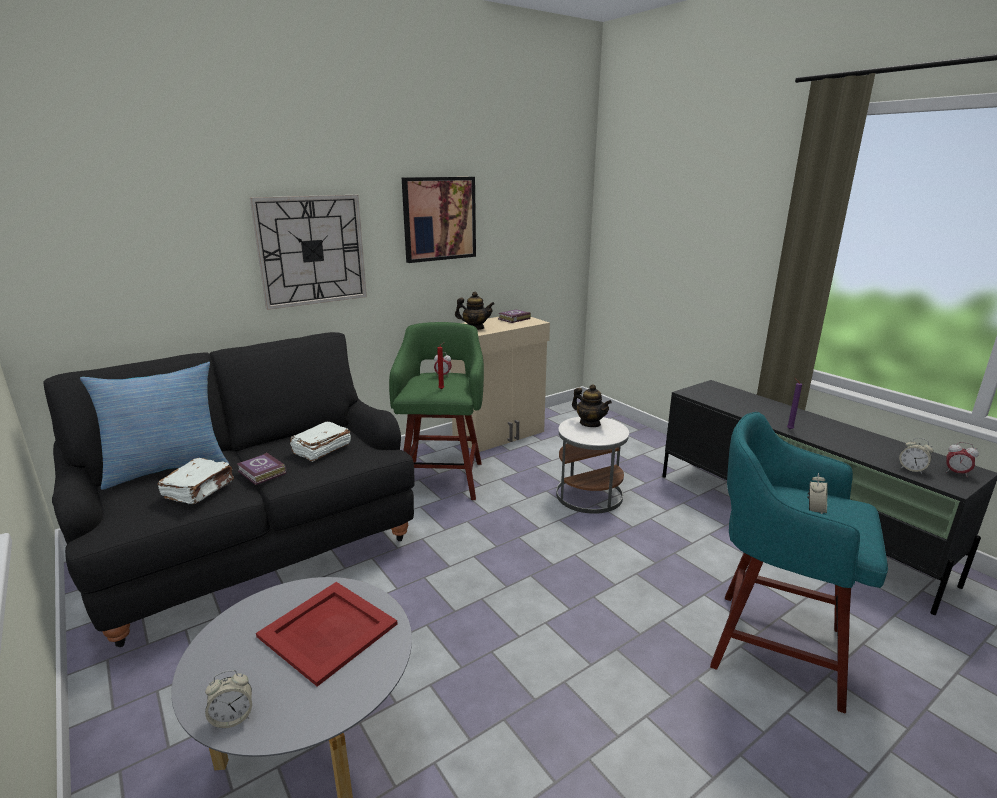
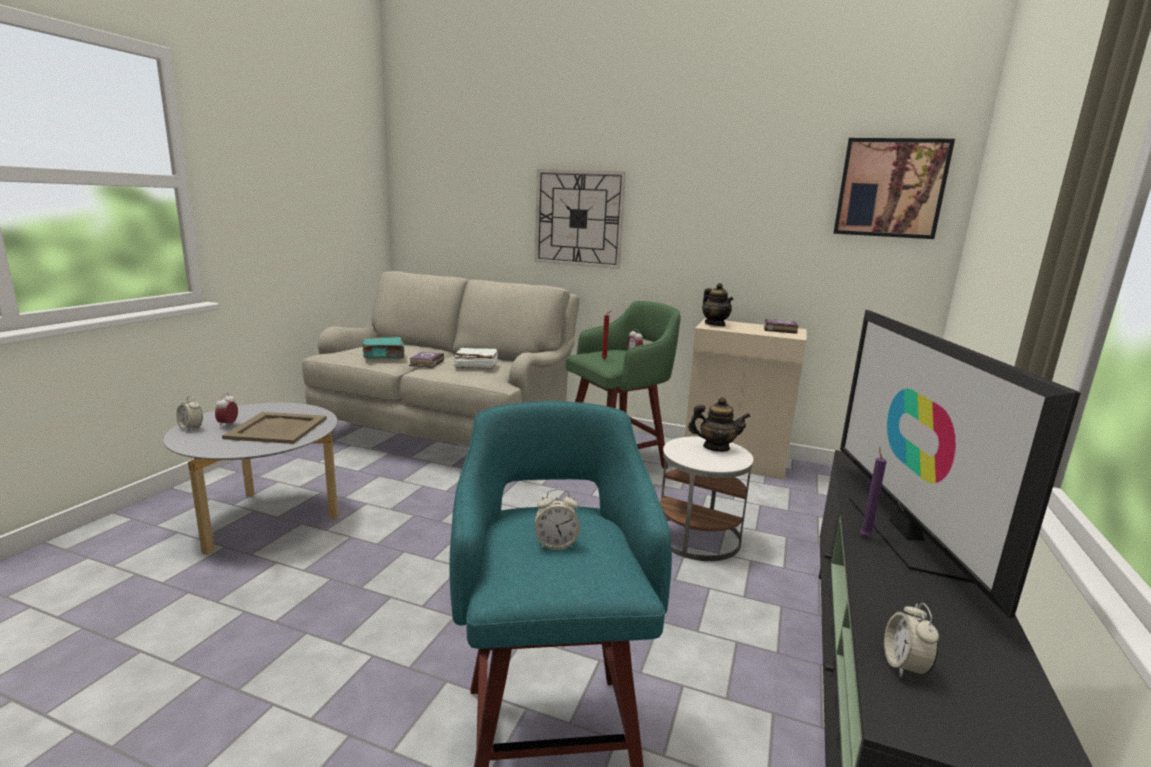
camera: 55 degrees right, 5 degrees down
(168, 468) = (404, 345): pillow -> none
(200, 490) = (384, 356): white book -> turquoise book
(254, 543) = (448, 430): black sofa -> beige sofa
(326, 630) = (276, 428): red tray -> beige tray
(439, 219) = (711, 202): picture -> picture (890, 188)
(590, 423) = (716, 447): teapot -> teapot turned 90 degrees counterclockwise
(787, 419) = (905, 532): none -> television
(956, 473) = (986, 730): alarm clock -> alarm clock (228, 425)

